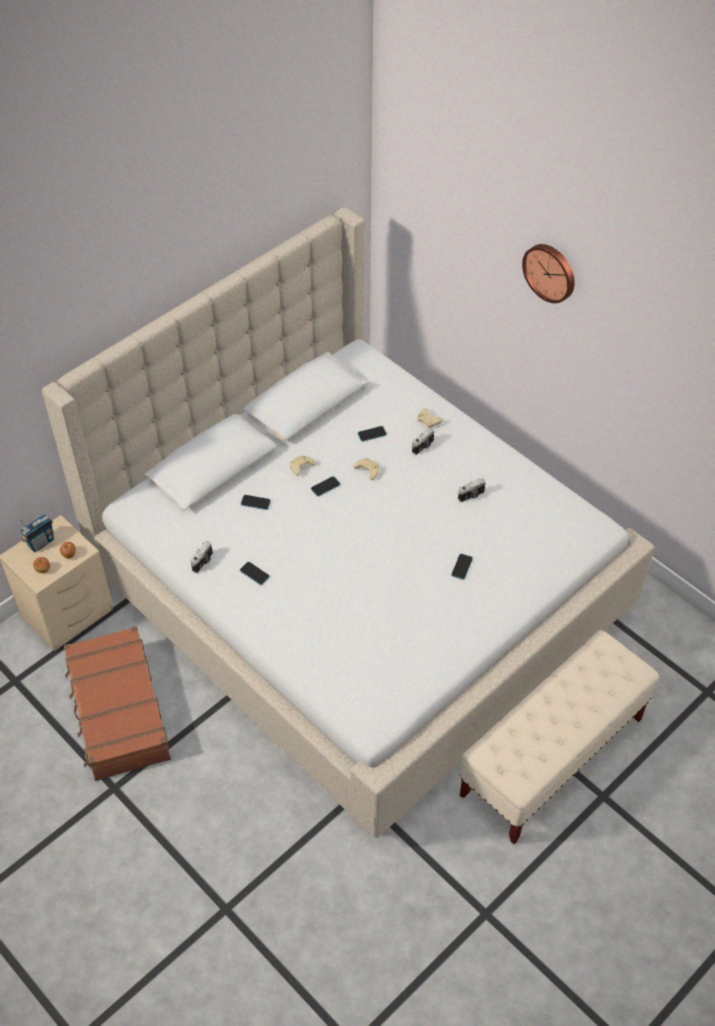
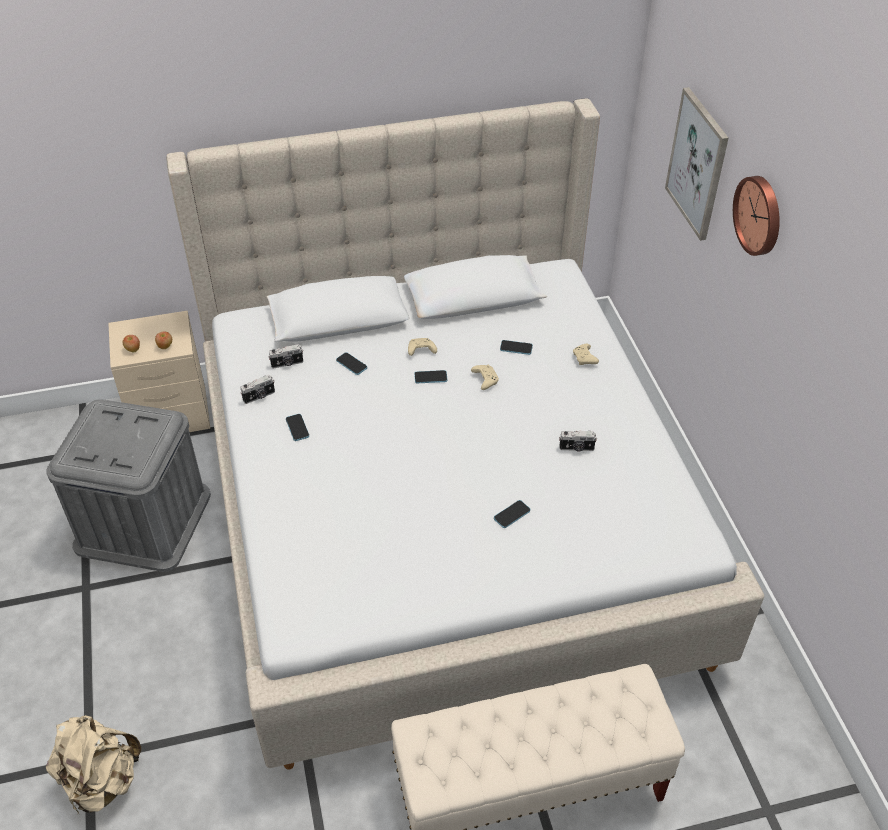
camera: 30 degrees right, 5 degrees down
(41, 543) = (150, 326): radio -> none
(118, 712) = (143, 520): brown suitcase -> grey storage box
(248, 918) = (102, 781): none -> beige backpack
(423, 447) = (561, 380): camera -> camera (287, 364)
(467, 238) = (697, 164): none -> picture

